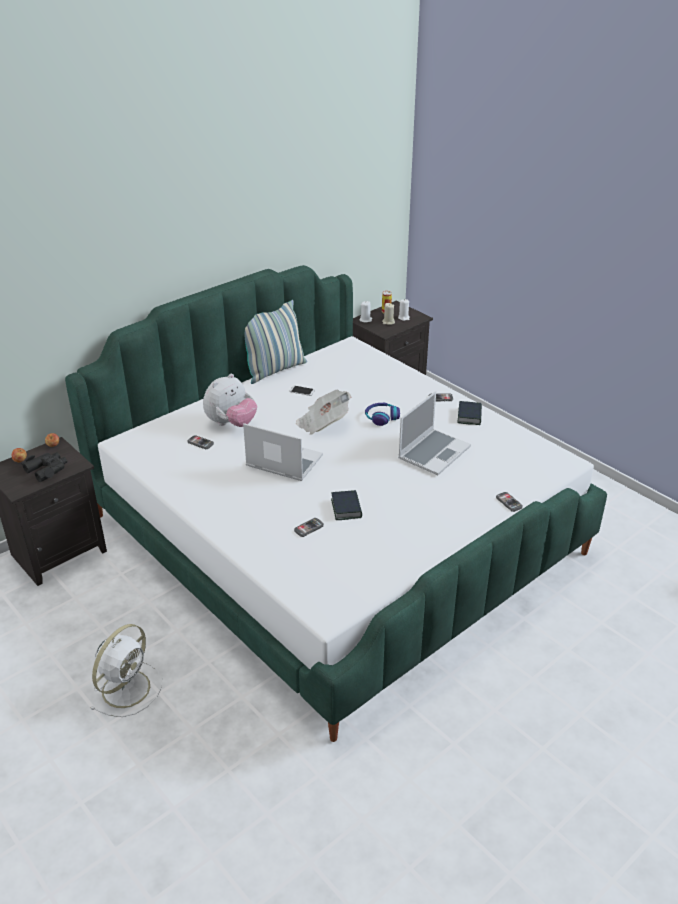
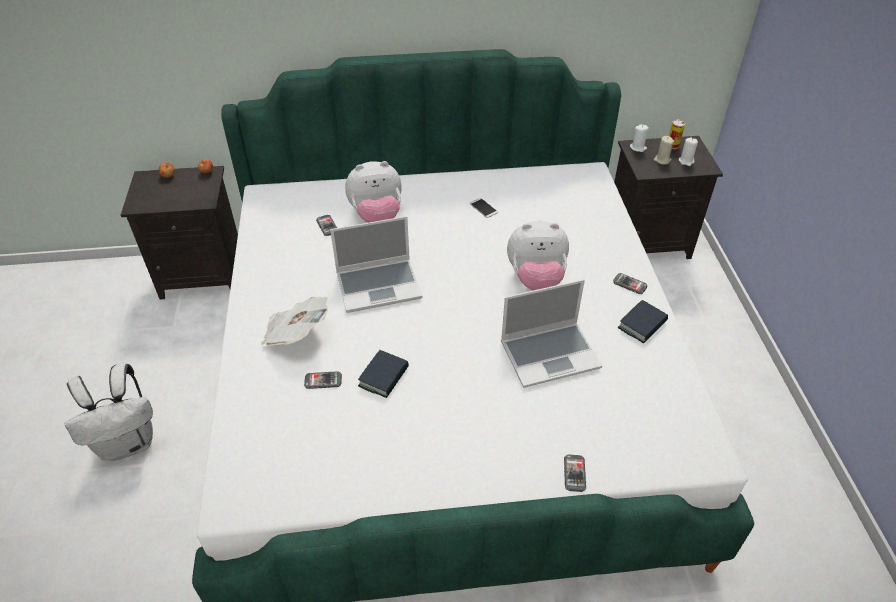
camera: 35 degrees right, 10 degrees up
(47, 469) = (178, 194): black binoculars -> none
(127, 687) = (129, 442): white fan -> white backpack
(274, 370) = (480, 172): pillow -> none
(283, 462) = (379, 285): laptop -> laptop turned 105 degrees clockwise
(323, 424) = (465, 258): newspaper -> newspaper (296, 334)
(381, 417) = (536, 279): headphones -> plush toy

